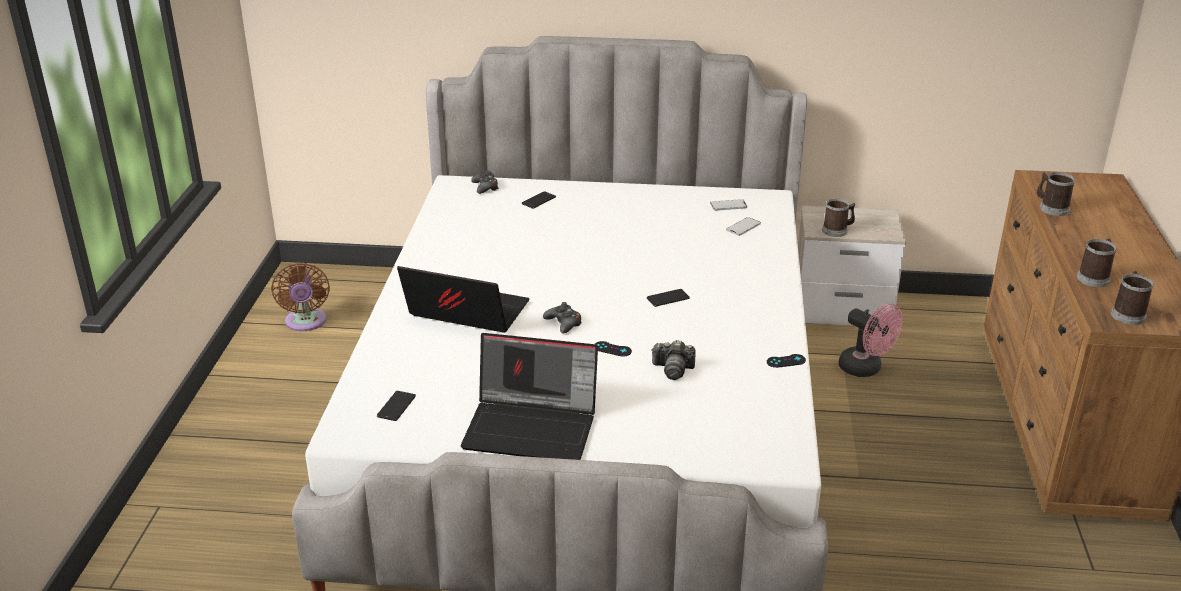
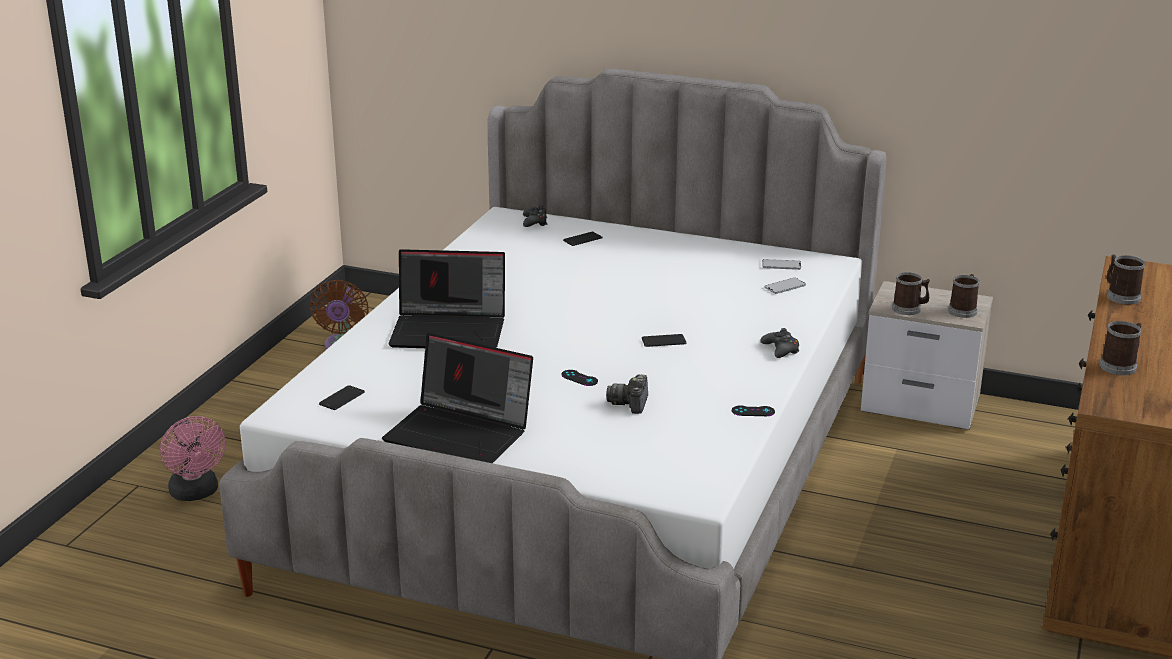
camera: 15 degrees right, 5 degrees down
(465, 314) = (450, 330): laptop -> laptop turned 150 degrees clockwise
(563, 323) = (544, 350): black game controller -> black game controller (780, 349)
(673, 369) = (630, 403): camera -> camera turned 75 degrees clockwise
(866, 369) = (916, 466): pink fan -> pink fan (196, 493)
(1127, 313) = (1133, 403): mug -> mug (963, 310)

